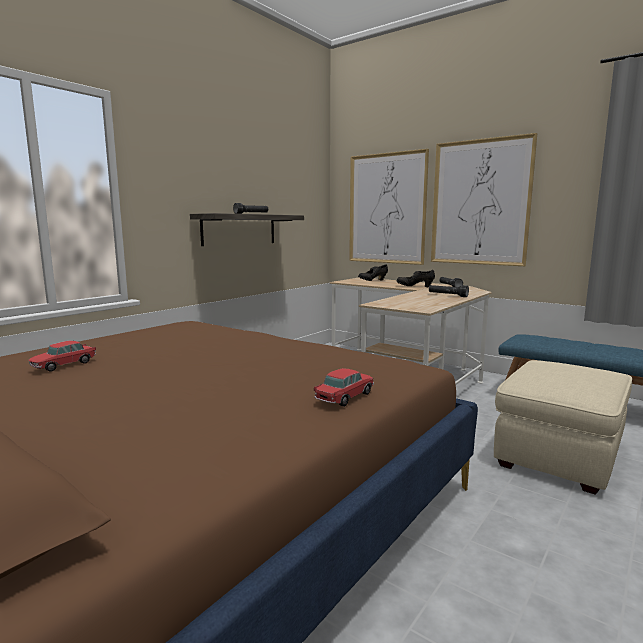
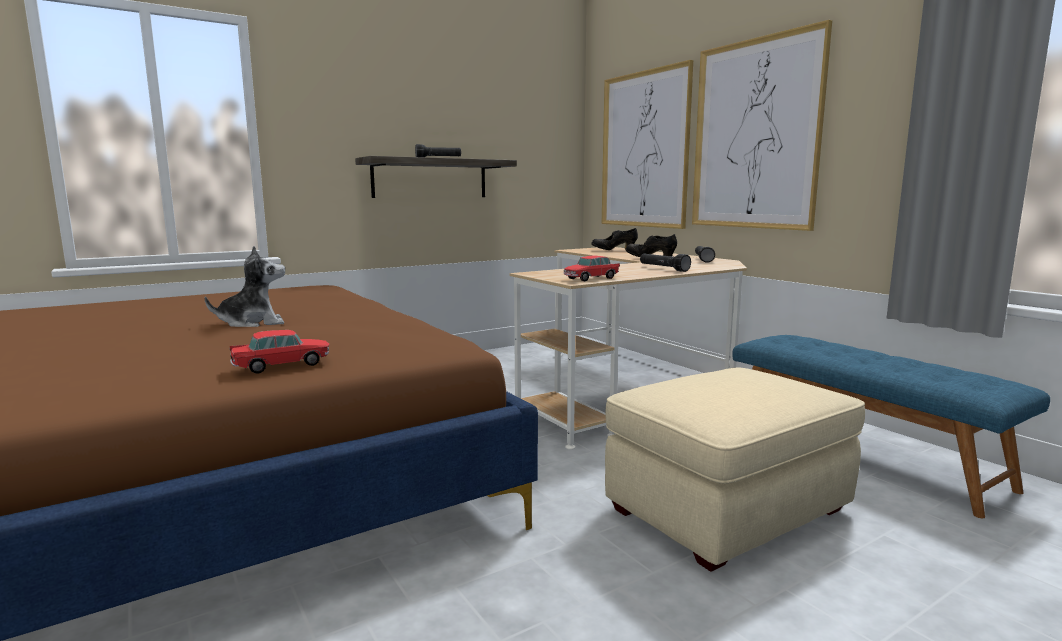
camera: 20 degrees right, 0 degrees up
(64, 365) = (109, 313): toy car -> toy car (591, 278)
(225, 363) = (253, 324): none -> plush toy

